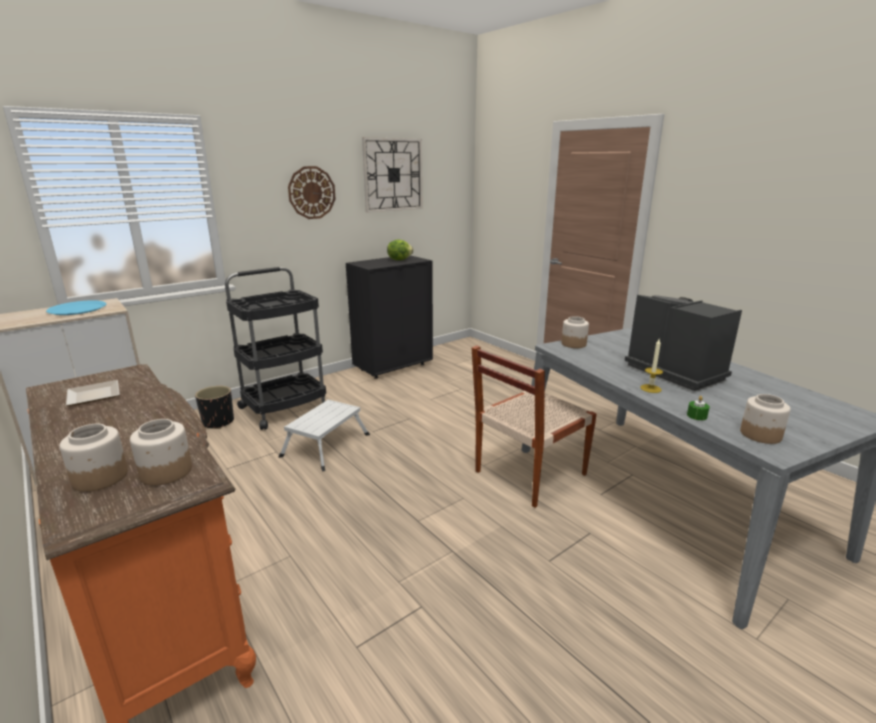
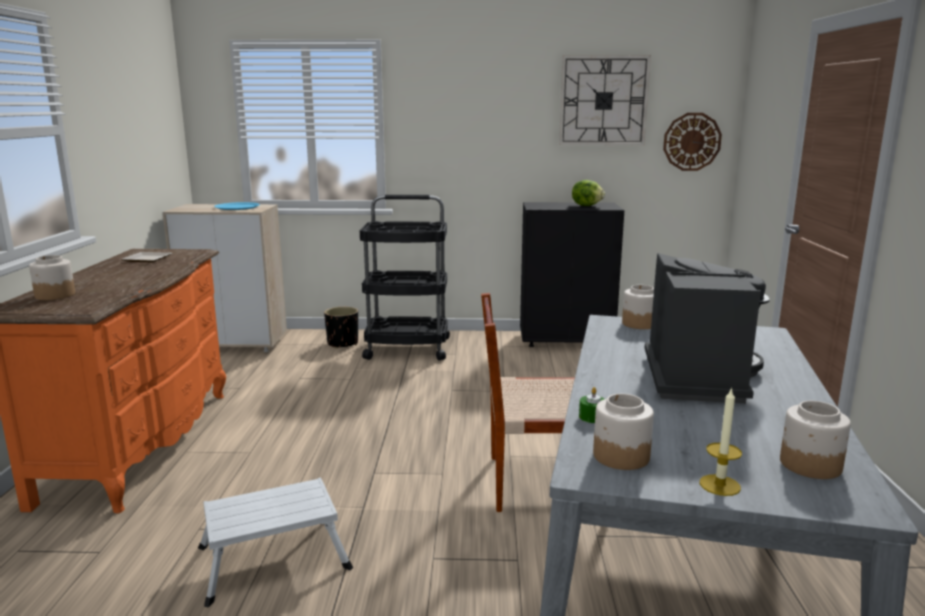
camera: 40 degrees right, 5 degrees down
(165, 472) = (81, 302): jar -> jar (810, 465)
(311, 192) = (491, 118): wall clock -> wall clock (692, 142)
(326, 445) = (395, 387): white step ladder -> white step ladder (275, 557)
(650, 388) = (611, 381): candle -> candle (719, 485)

